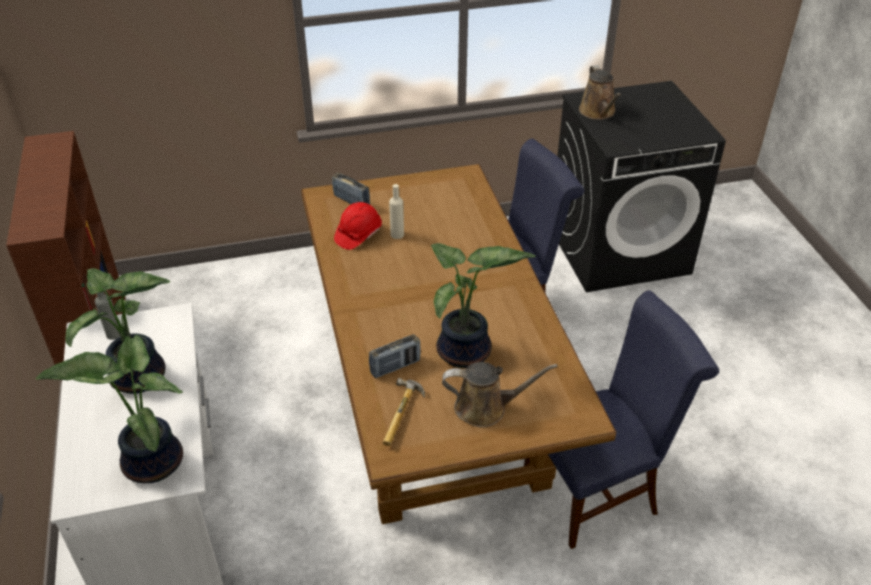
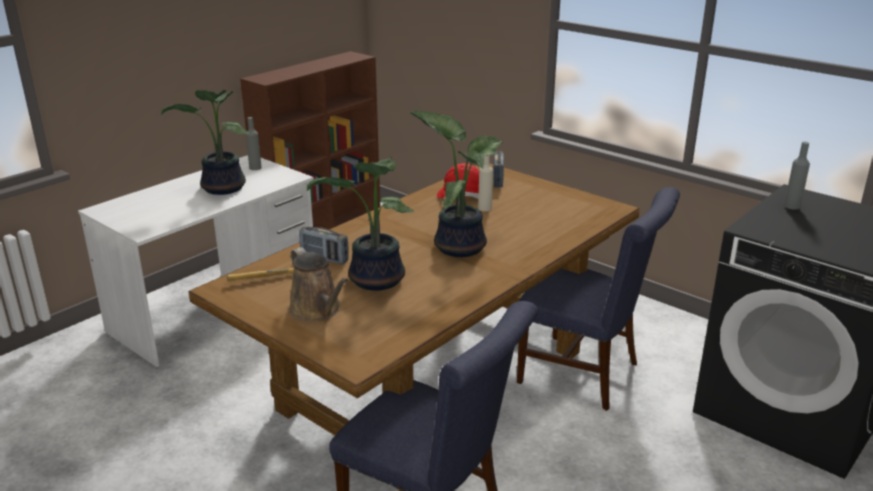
camera: 55 degrees right, 15 degrees down
(150, 461) = (150, 217): potted plant -> potted plant (459, 245)
(598, 112) = (792, 206): brown watering can -> grey bottle

